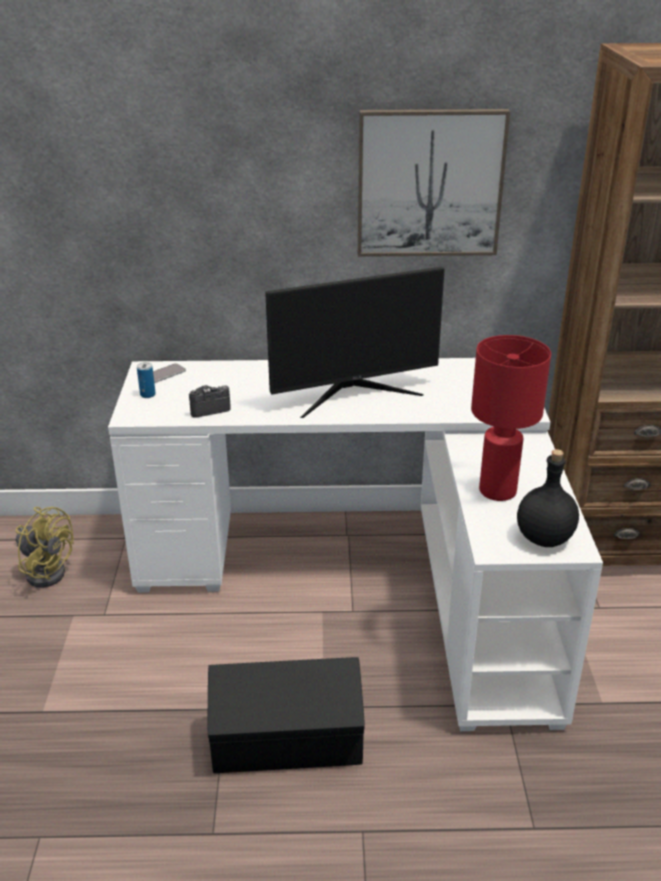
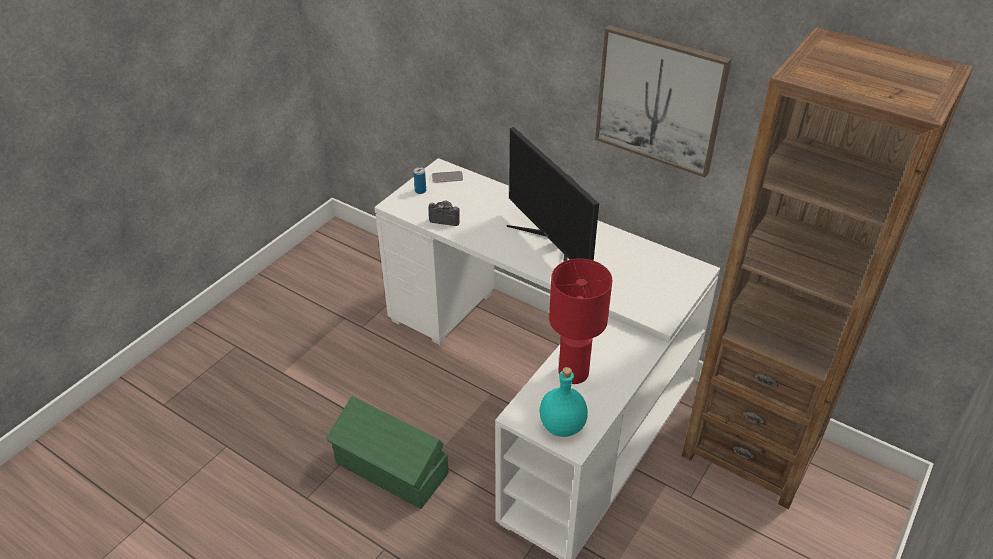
camera: 35 degrees right, 10 degrees up
(46, 570) = (354, 279): yellow fan -> none
(288, 743) = (391, 470): black storage box -> green storage box
(353, 393) = (552, 246): monitor -> monitor turned 45 degrees clockwise
(545, 538) = (563, 426): black bottle -> turquoise bottle

